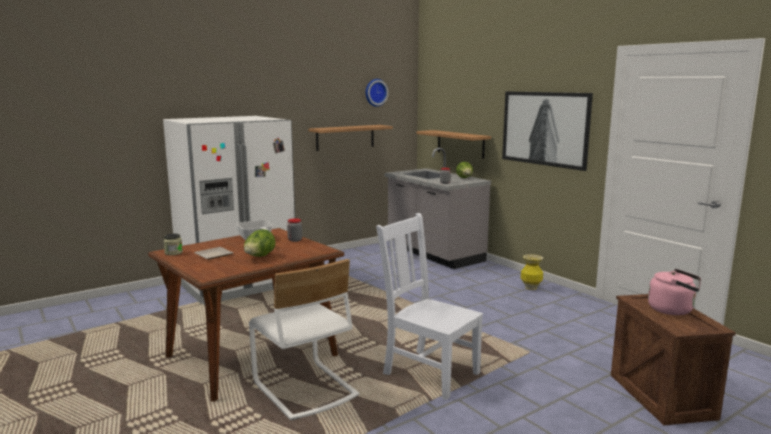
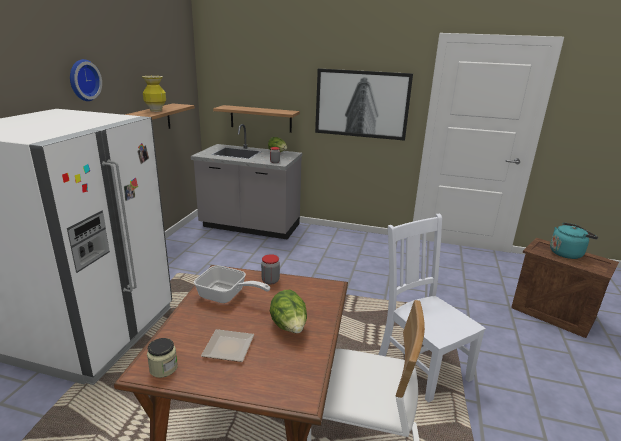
camera: 40 degrees left, 10 degrees up
(375, 92) = (165, 67): wall clock -> wall clock (82, 80)
(428, 372) = (421, 365): white chair -> white chair turned 60 degrees clockwise
(530, 288) = (364, 242): vase -> vase (156, 110)
(673, 310) = (567, 253): pink kettle -> turquoise kettle

